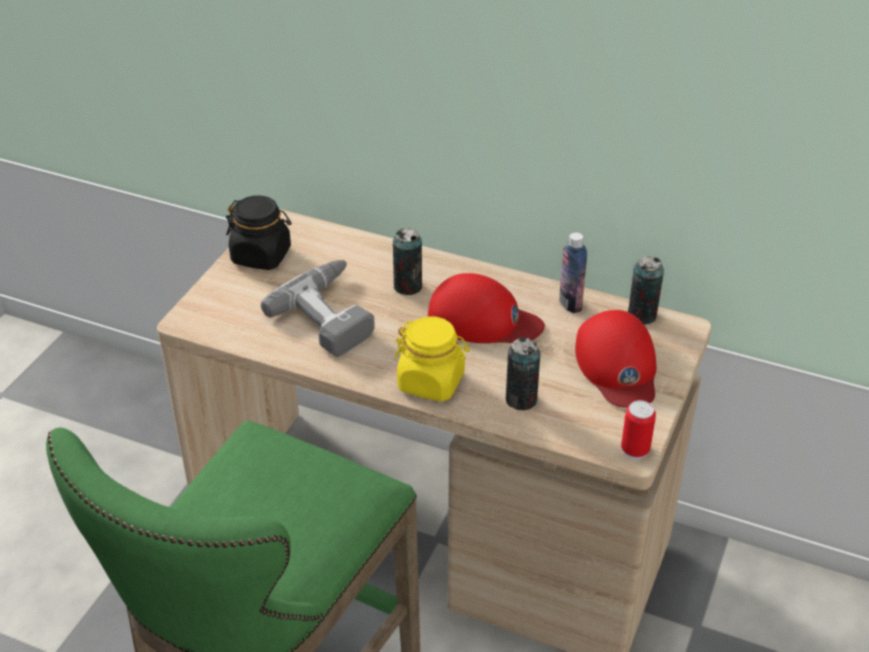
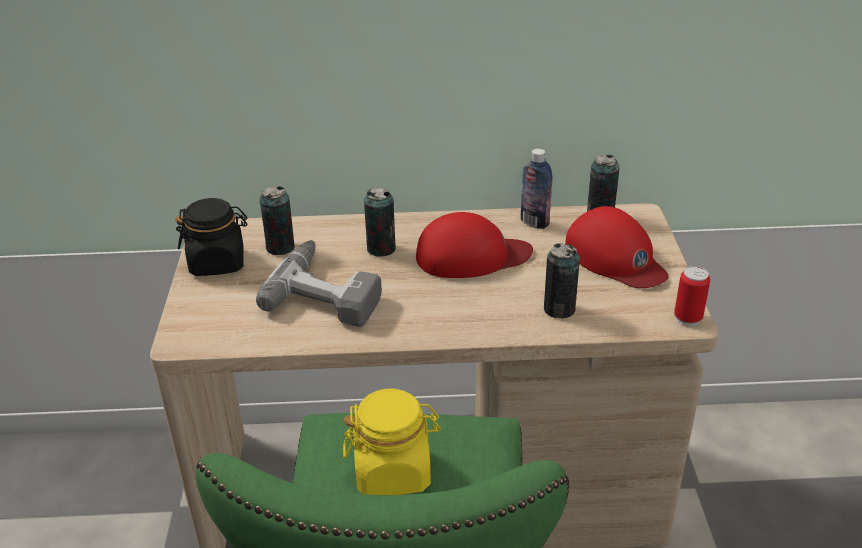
camera: 25 degrees left, 5 degrees down
(322, 257) = (280, 248): none -> can
(431, 382) = (468, 320): yellow jar -> yellow jar (393, 471)

